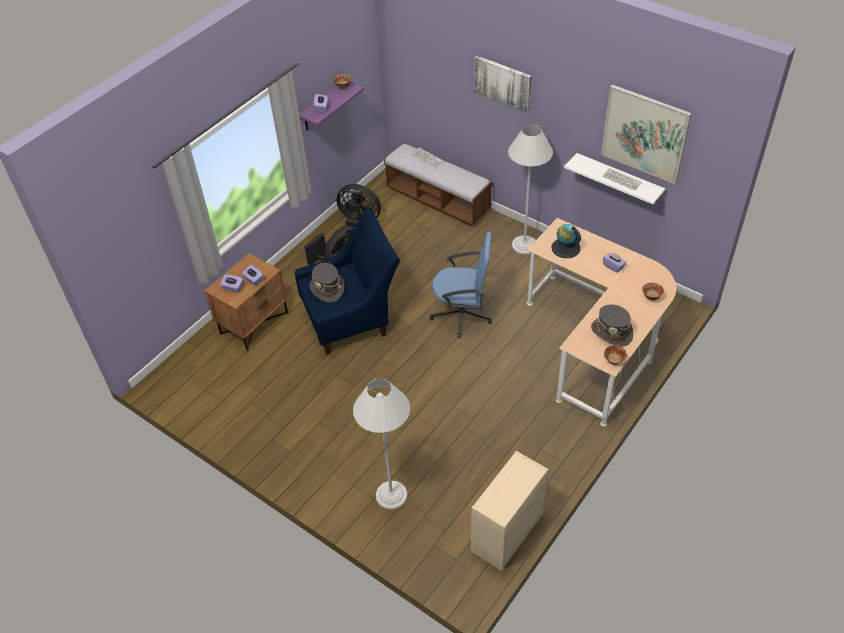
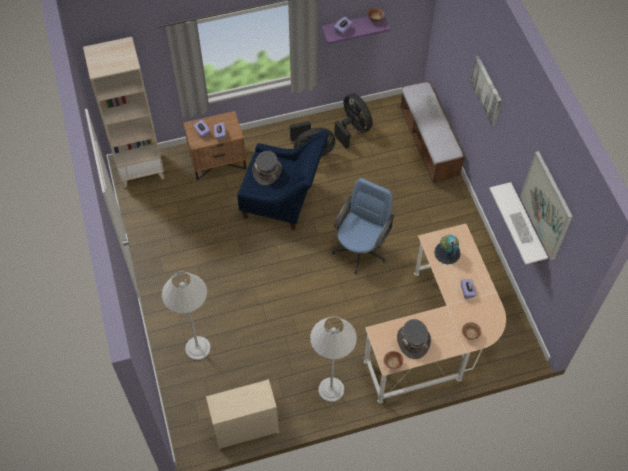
camera: 35 degrees right, 10 degrees up
(177, 374) = (141, 169): none -> beige bookcase
(462, 314) = (360, 249): blue office chair -> blue office chair turned 105 degrees counterclockwise
(524, 245) = (458, 223): white floor lamp -> white floor lamp (331, 390)

